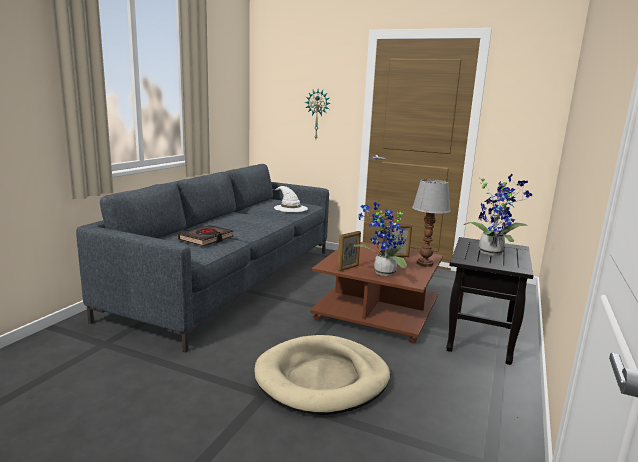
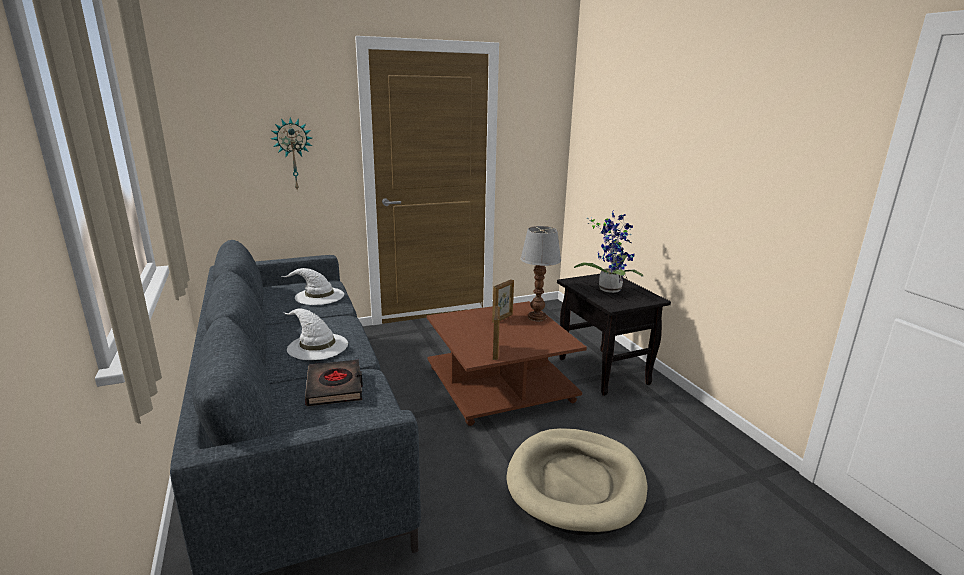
camera: 45 degrees left, 5 degrees up
(238, 224) = (316, 346): none -> white hat
(382, 273) = (530, 344): potted plant -> none

